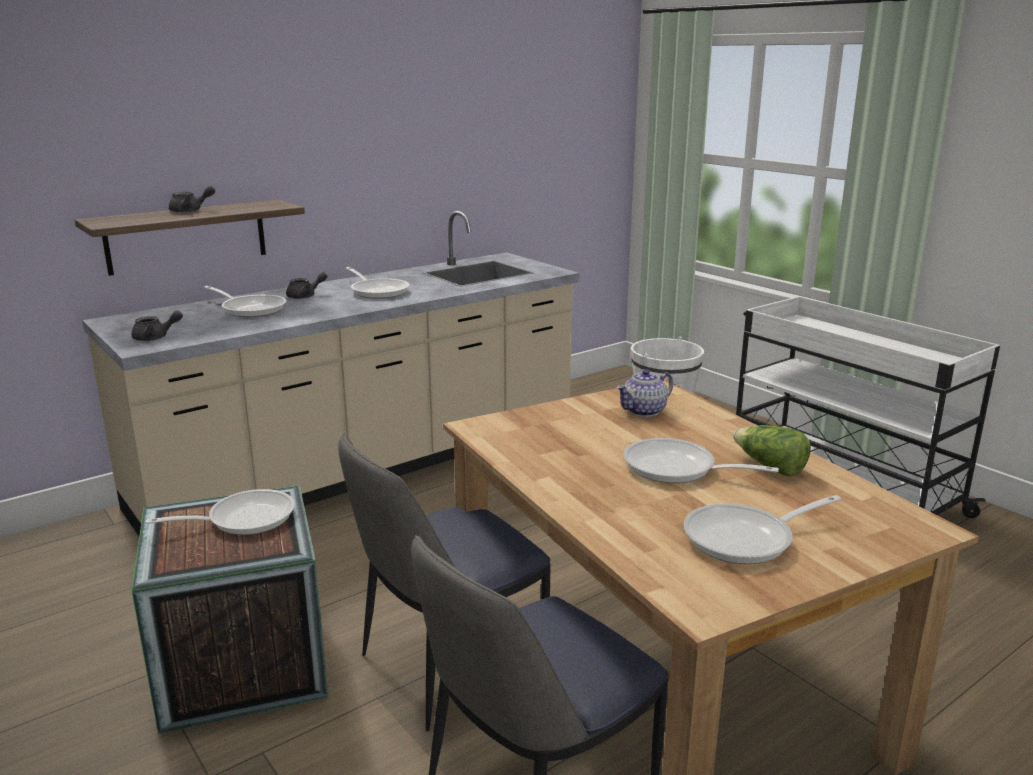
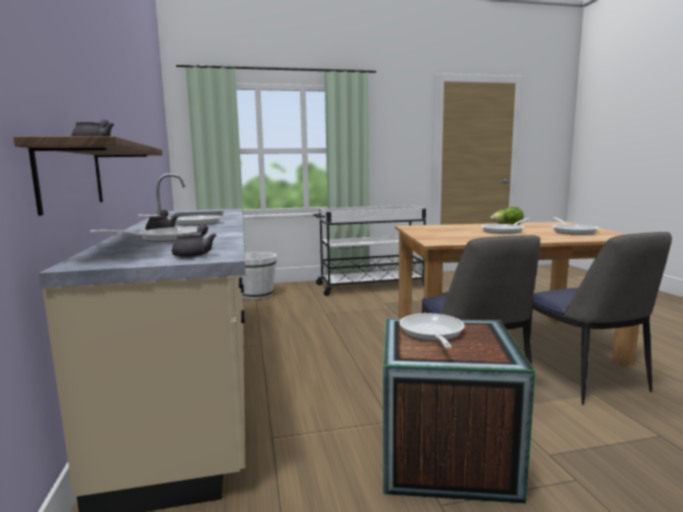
camera: 65 degrees left, 10 degrees down
(644, 411) = (435, 229): teapot -> none

